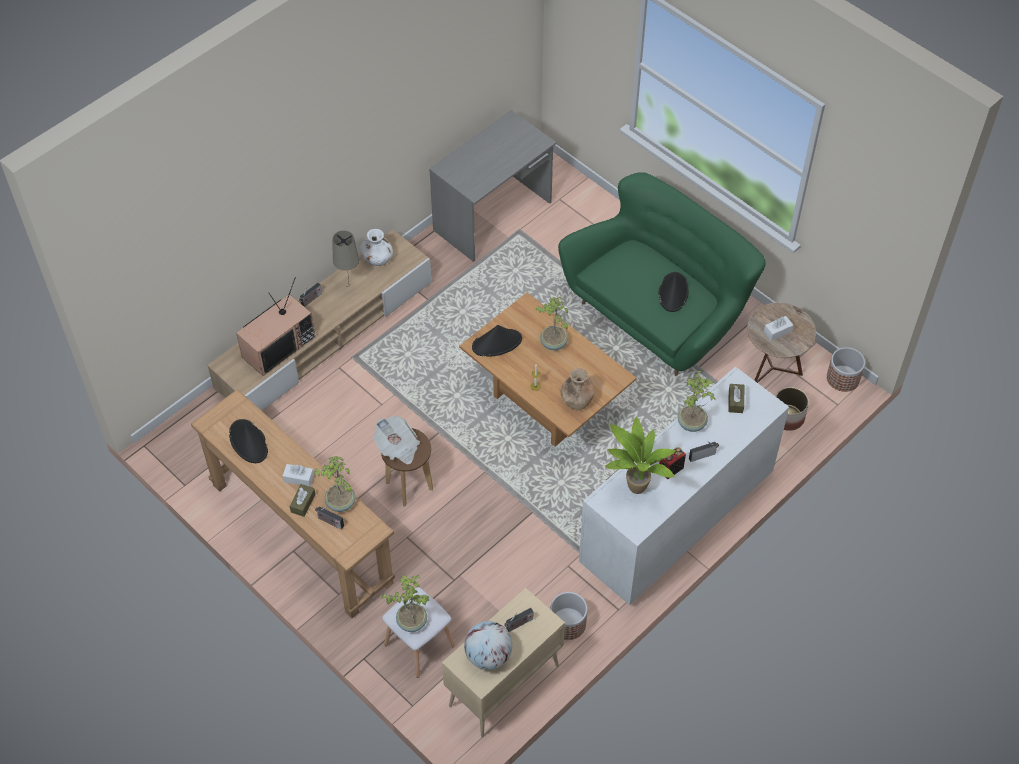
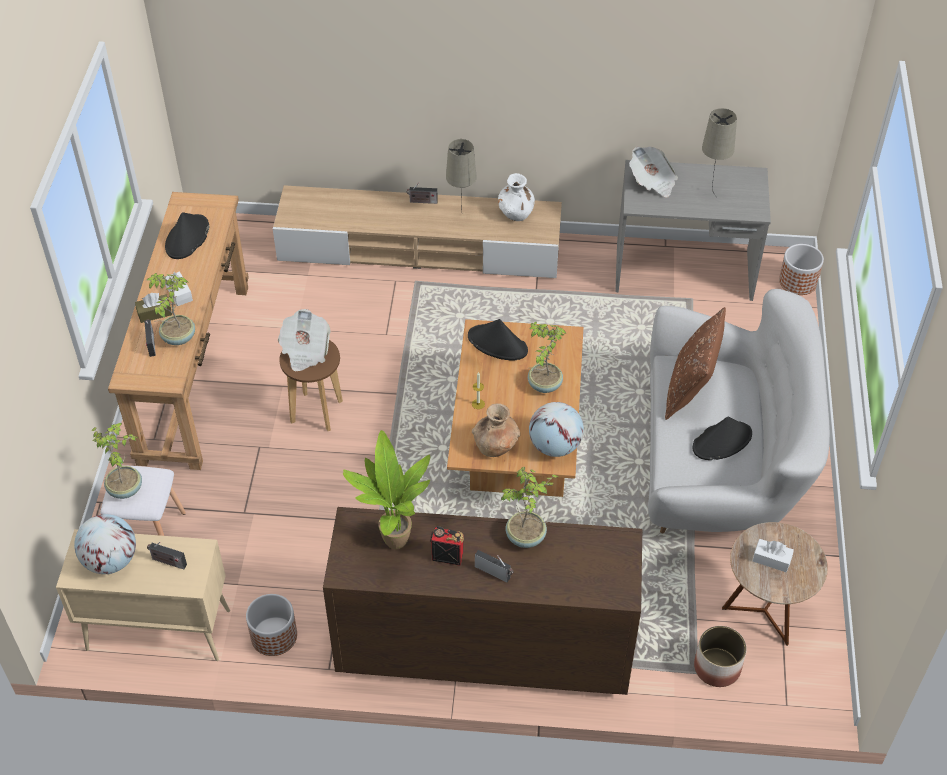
camera: 50 degrees right, 5 degrees down
(278, 345) = (350, 213): television -> none
(463, 170) = (652, 182): none -> newspaper
(502, 150) = (710, 192): none -> beige table lamp
(605, 371) = (555, 446): none -> globe
(621, 279) = (690, 390): none -> brown pillow
(658, 314) = (720, 469): green sofa -> white sofa
(675, 520) = (482, 649): white dresser -> brown dresser
(735, 401) = (595, 557): brown tissue box -> none
(842, 378) = (826, 687): planter -> planter (797, 282)

